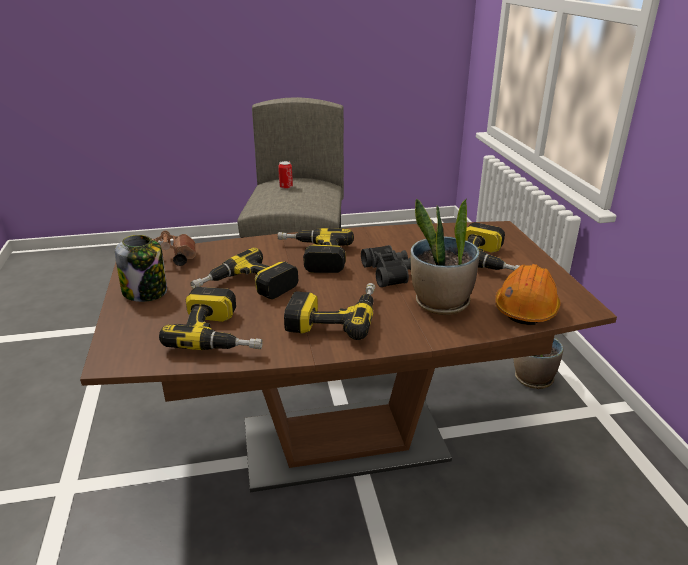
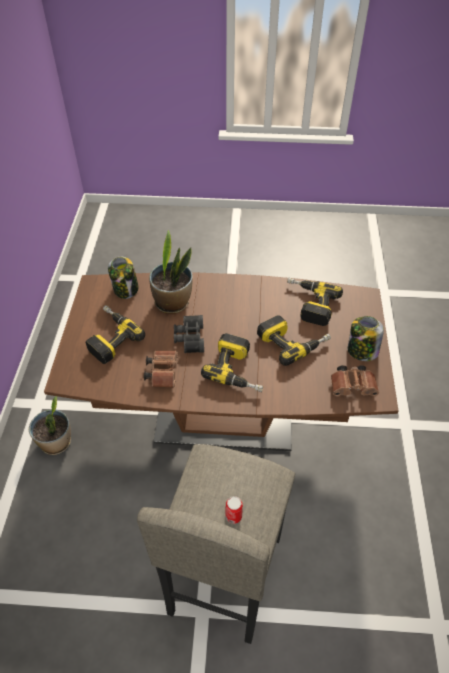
camera: 165 degrees left, 20 degrees up
(334, 317) = (241, 304): power drill -> none
(399, 245) = (163, 372): none -> brown binoculars
(526, 308) = (126, 289): orange hard hat -> jar

